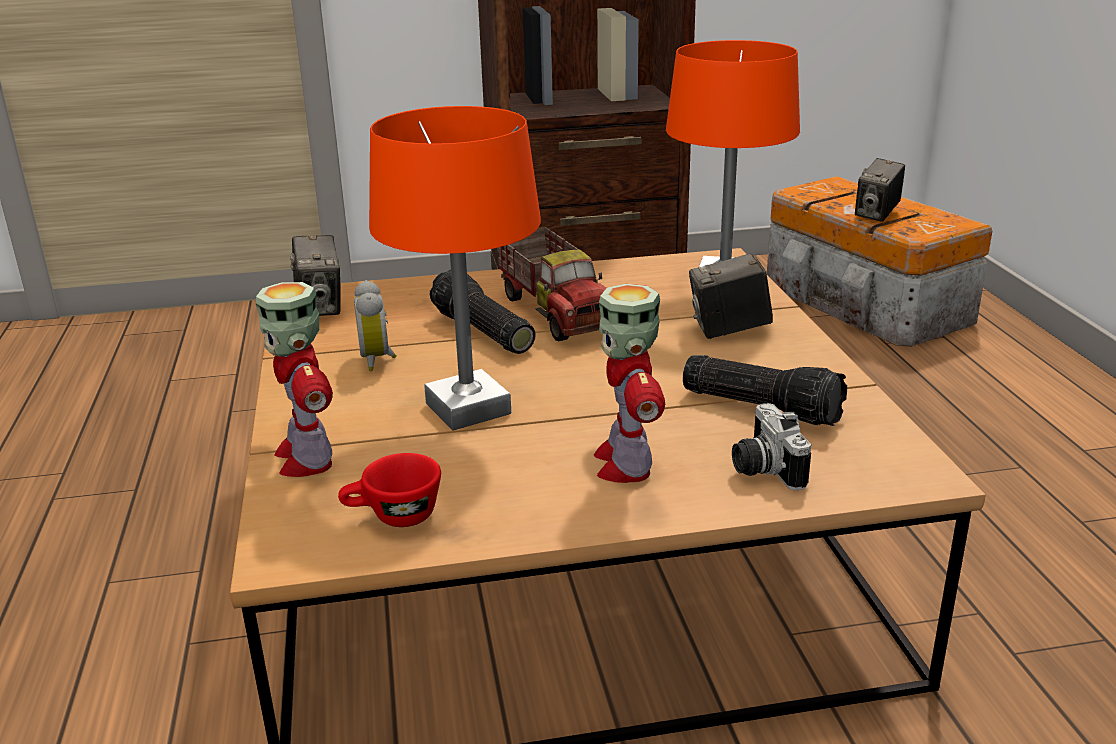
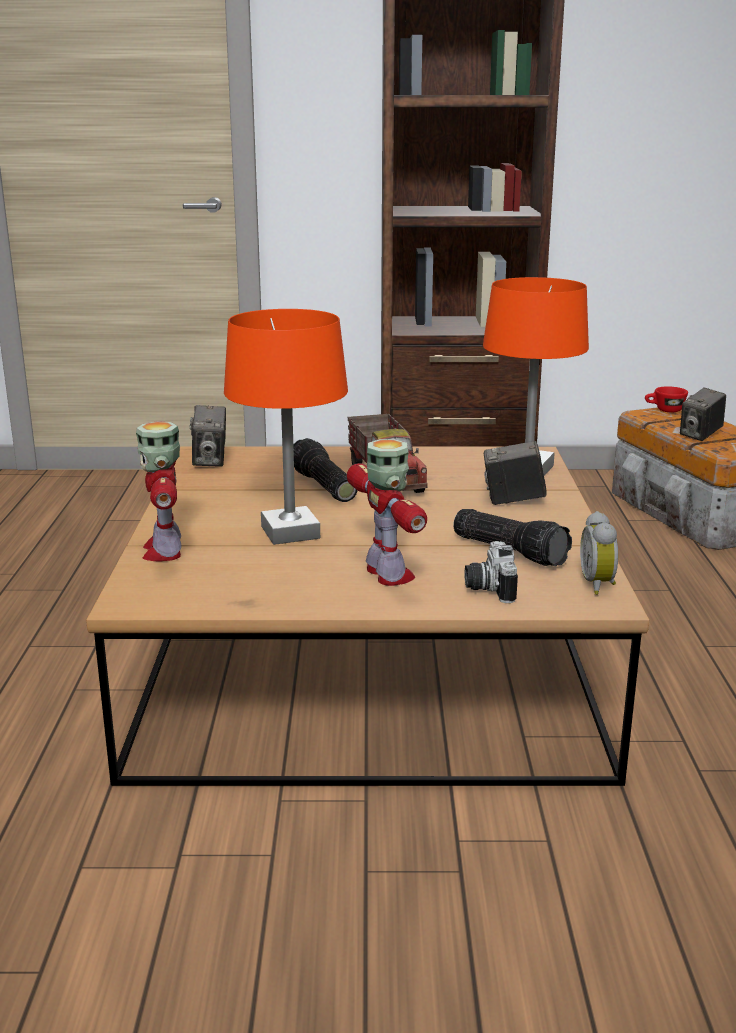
camera: 10 degrees right, 5 degrees down
(379, 359) = (239, 497): alarm clock -> alarm clock (599, 585)
(393, 517) = (210, 590): red cup -> red cup (664, 410)
(625, 462) = (388, 575): toy robot -> toy robot turned 150 degrees clockwise

